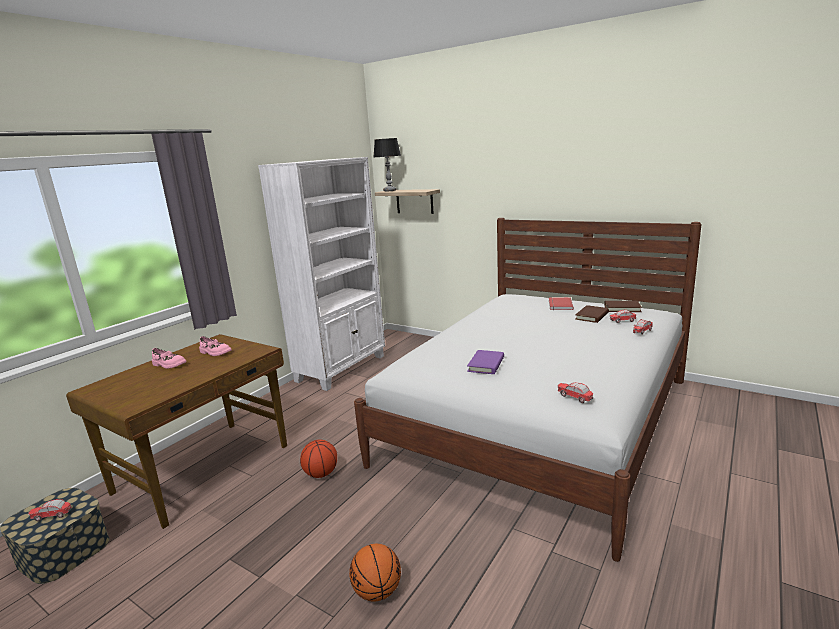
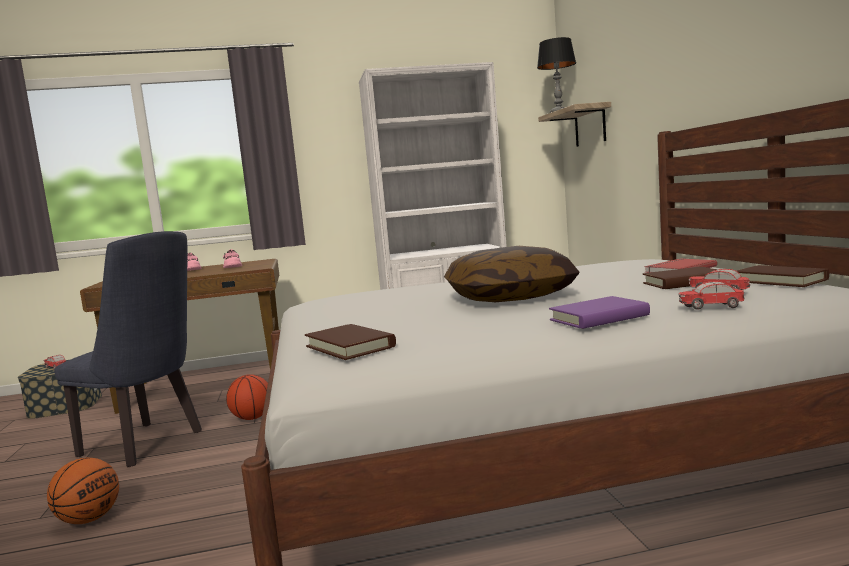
camera: 45 degrees right, 10 degrees down
(279, 530) = (148, 444): none -> blue chair
(486, 364) = (380, 305): purple book -> purple book (599, 318)
(543, 342) = (509, 297): none -> pillow
(574, 398) = (350, 346): toy car -> brown book

